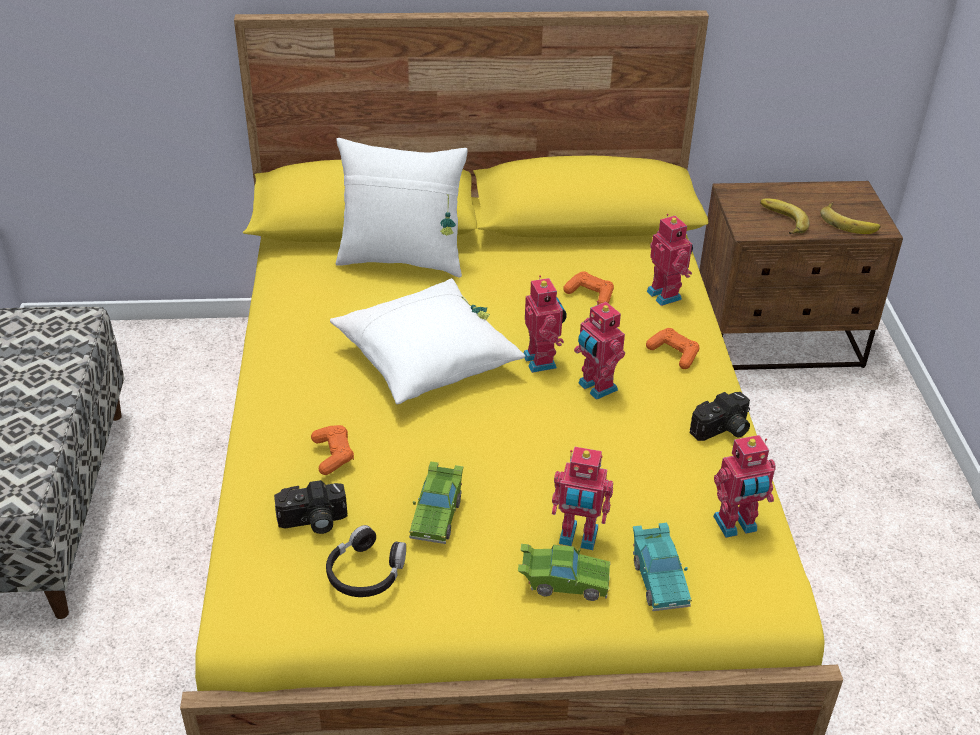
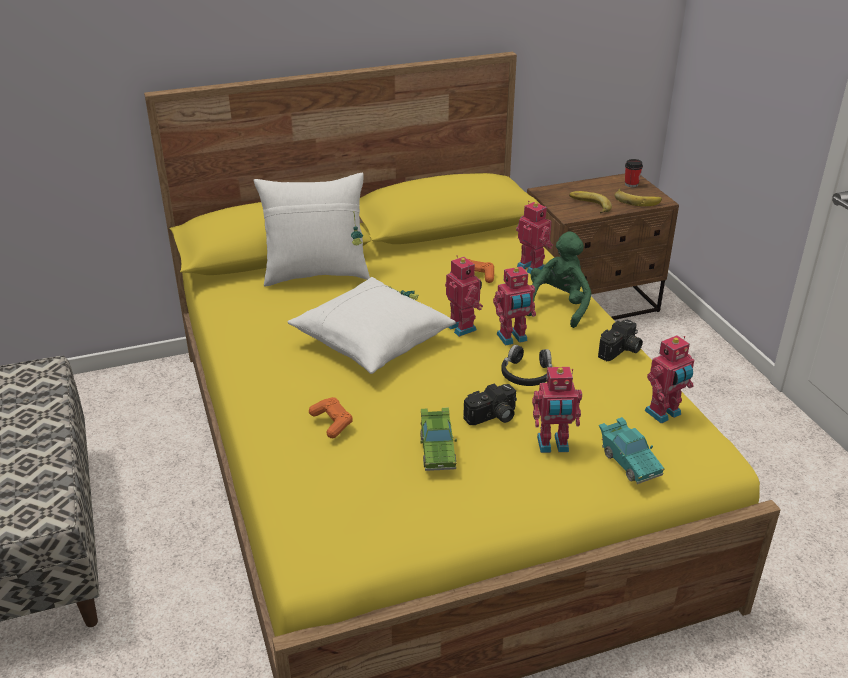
camera: 15 degrees left, 5 degrees down
(313, 522) = (340, 474): camera -> camera (492, 417)
(366, 572) = (401, 503): black headphones -> black headphones (527, 374)
(563, 582) = (558, 479): green toy car -> none
(595, 387) = (512, 338): toy robot -> toy robot turned 60 degrees counterclockwise
(673, 354) = (558, 305): orange game controller -> green plush toy
(852, 198) = (631, 184): none -> cup

